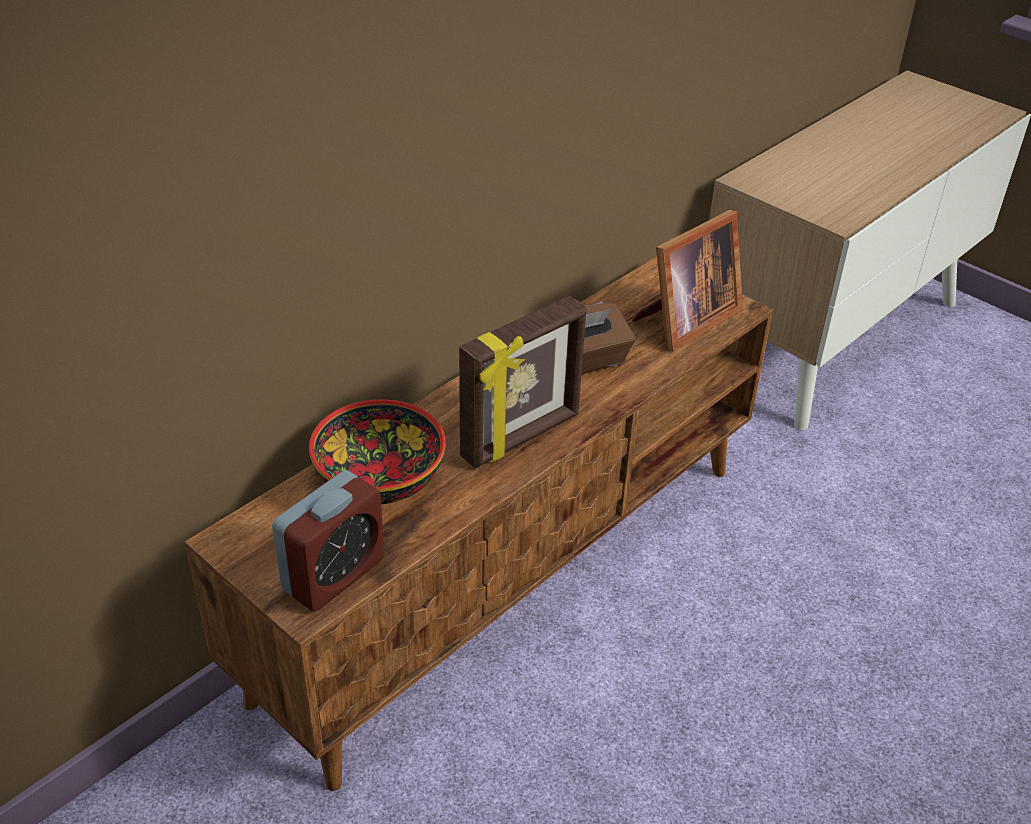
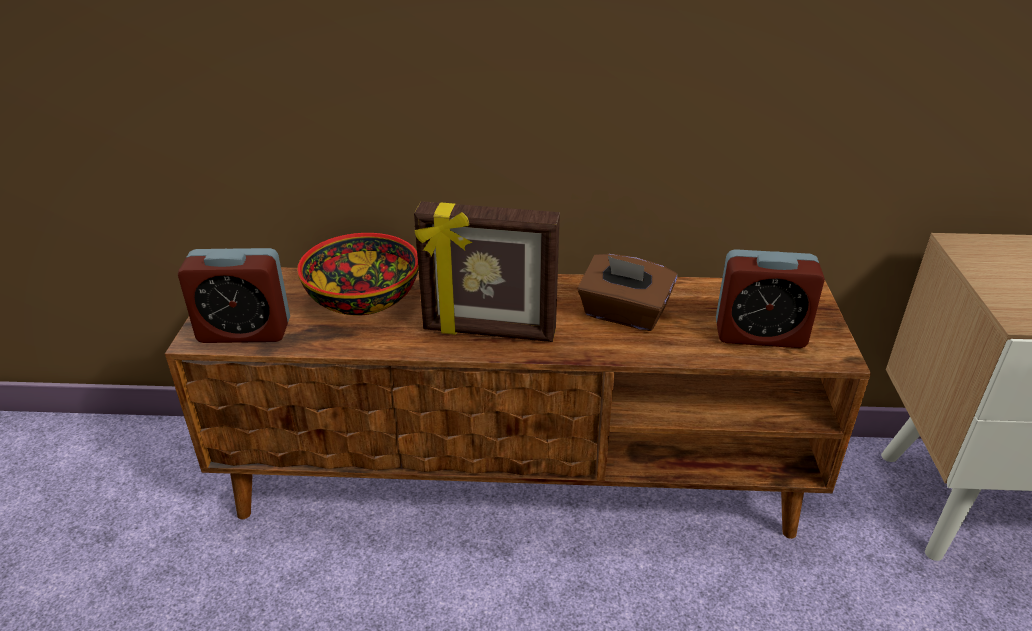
camera: 50 degrees right, 5 degrees down
(684, 321) = (760, 334): picture frame -> alarm clock

